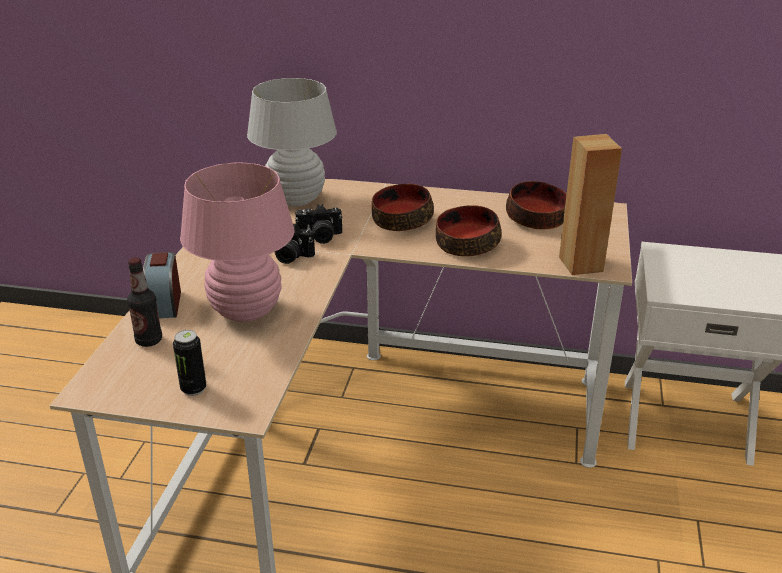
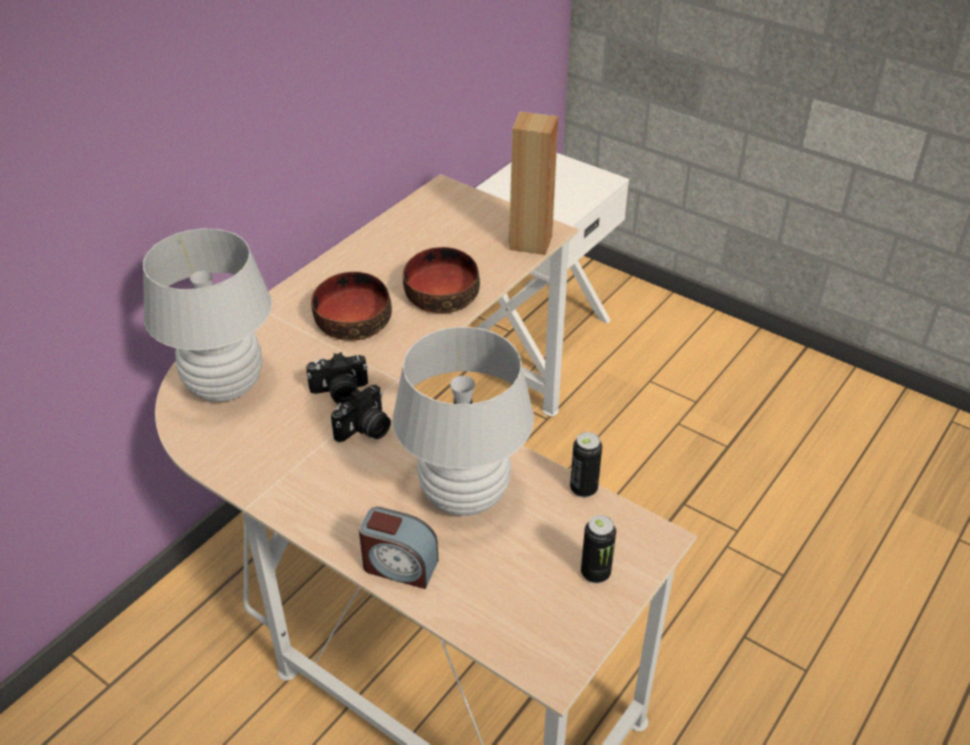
camera: 65 degrees left, 10 degrees up
(149, 340) = (476, 595): bottle -> none
(245, 311) = (464, 496): pink table lamp -> white table lamp
(284, 362) = (583, 489): none -> can
(320, 237) = (340, 393): camera -> camera turned 60 degrees clockwise
(536, 219) = (426, 234): bowl -> none

